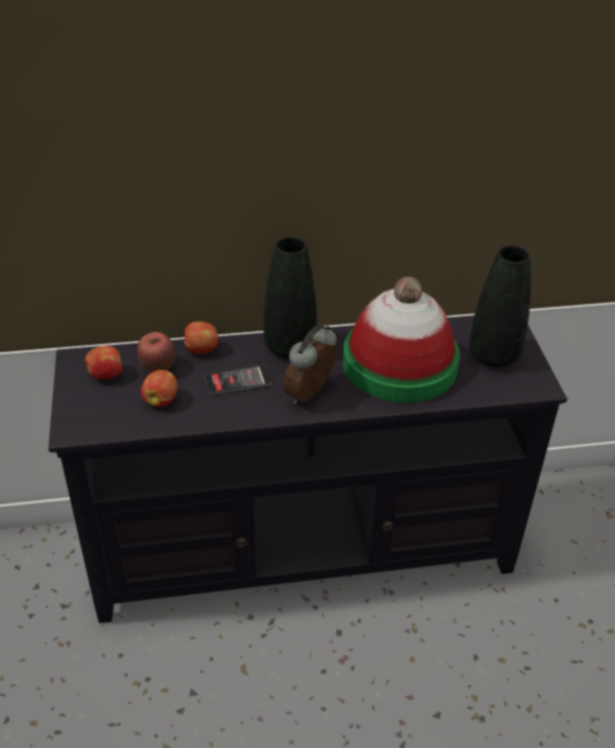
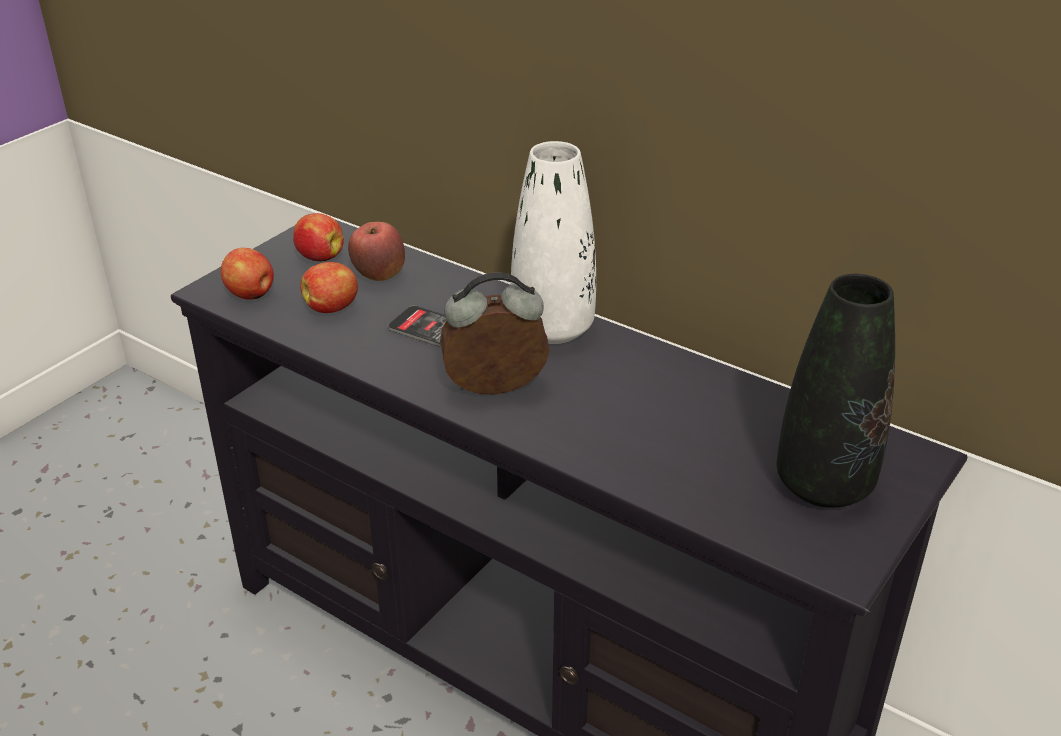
camera: 45 degrees right, 5 degrees down
(202, 350) = (451, 282): apple -> apple (251, 295)
(289, 347) = (552, 328): black vase -> white vase
(399, 364) = (664, 419): hat -> none

